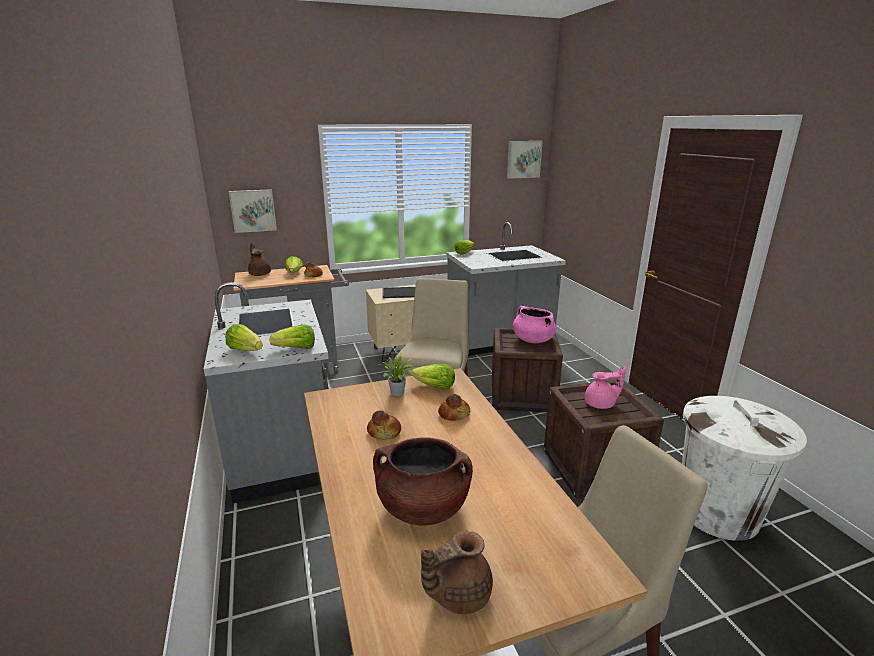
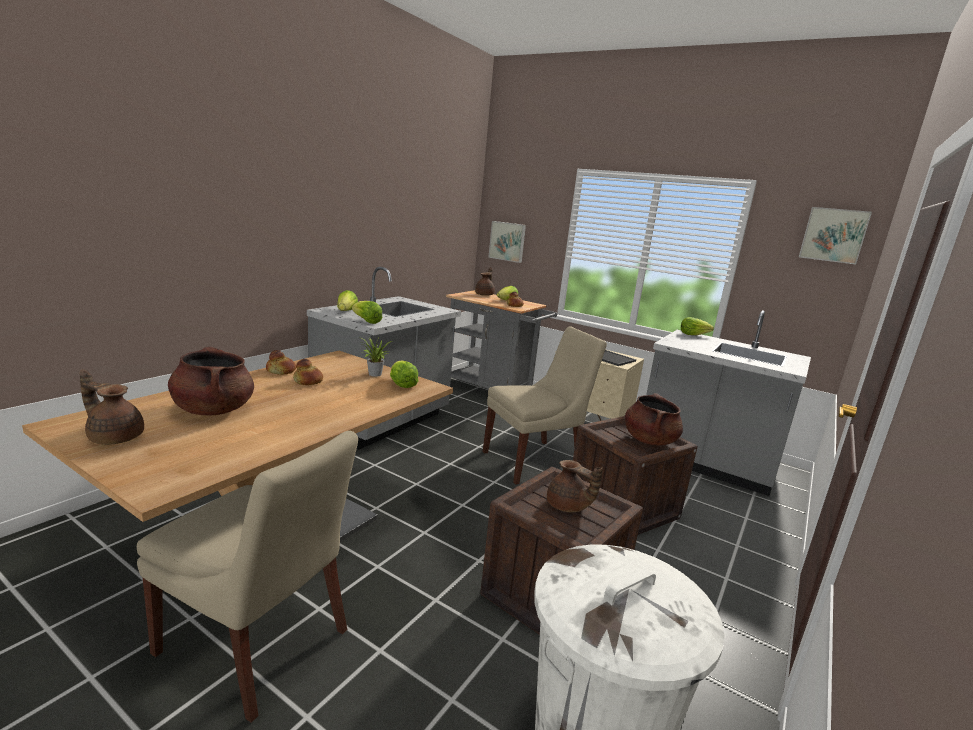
camera: 50 degrees right, 5 degrees down
(453, 414) = (364, 398): bread -> bread (281, 371)
(532, 340) = (649, 440): pink cooking pot -> brown cooking pot
(601, 404) = (567, 507): pink teapot -> brown teapot

